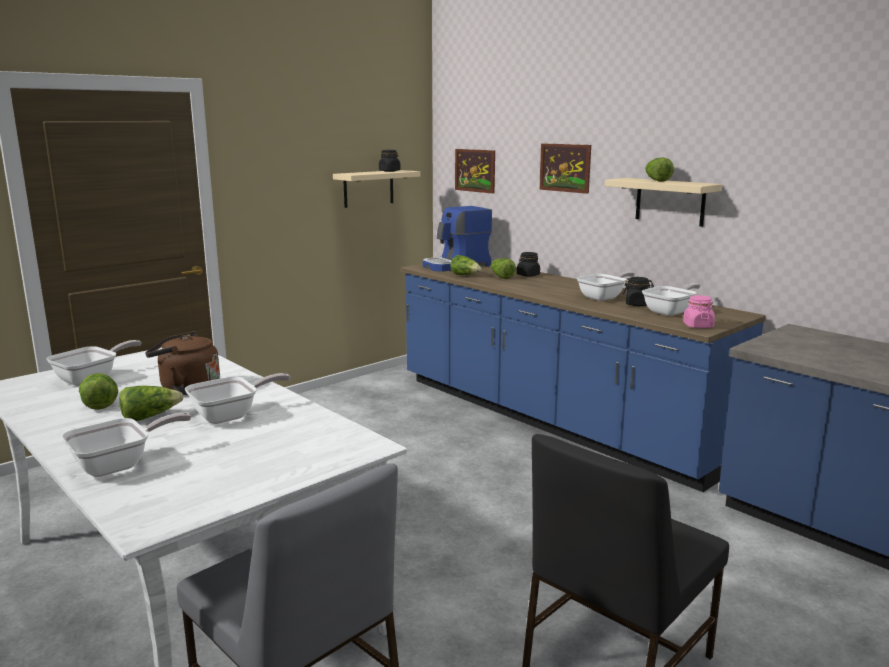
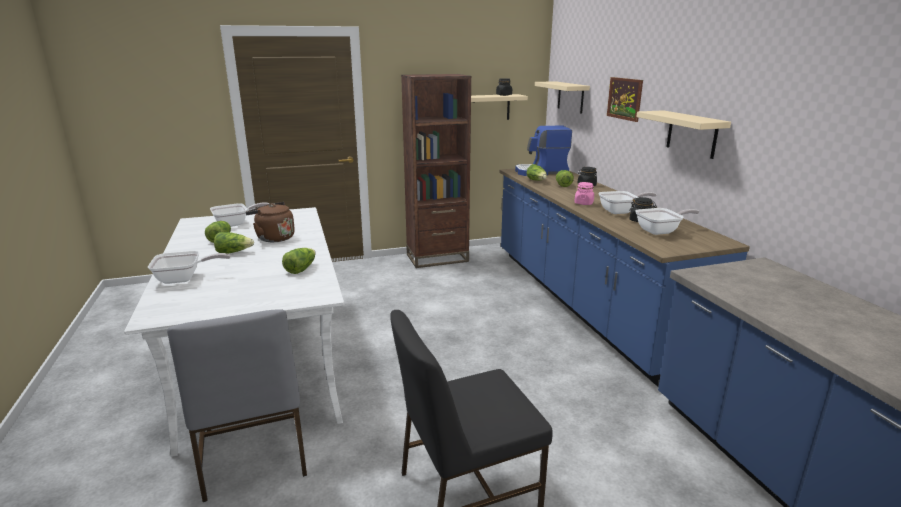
camera: 25 degrees right, 5 degrees up
(231, 415) = (274, 259): frying pan -> none
(326, 398) = (437, 258): none -> brown bookcase
(475, 170) = (570, 97): picture -> beige shelf
(656, 180) = (678, 115): lettuce -> lettuce (301, 269)
(697, 326) = (666, 247): pink jar -> pink jar (583, 203)

